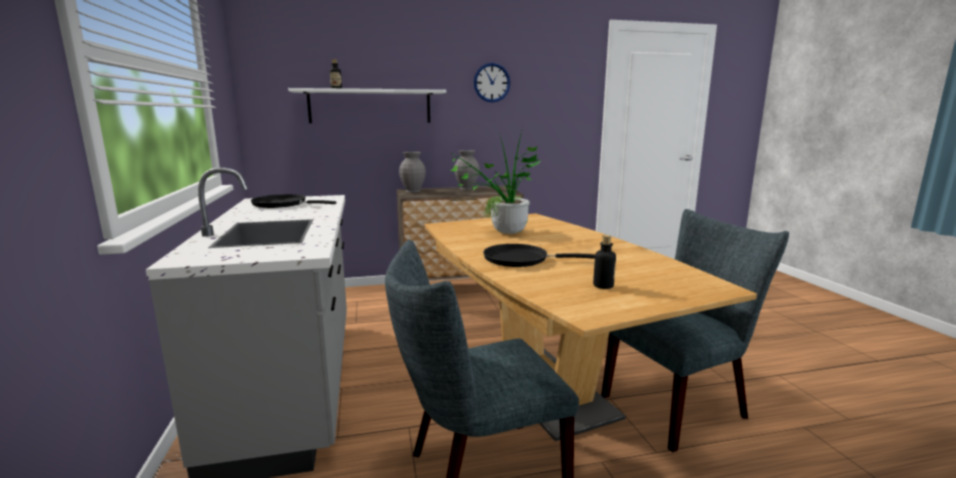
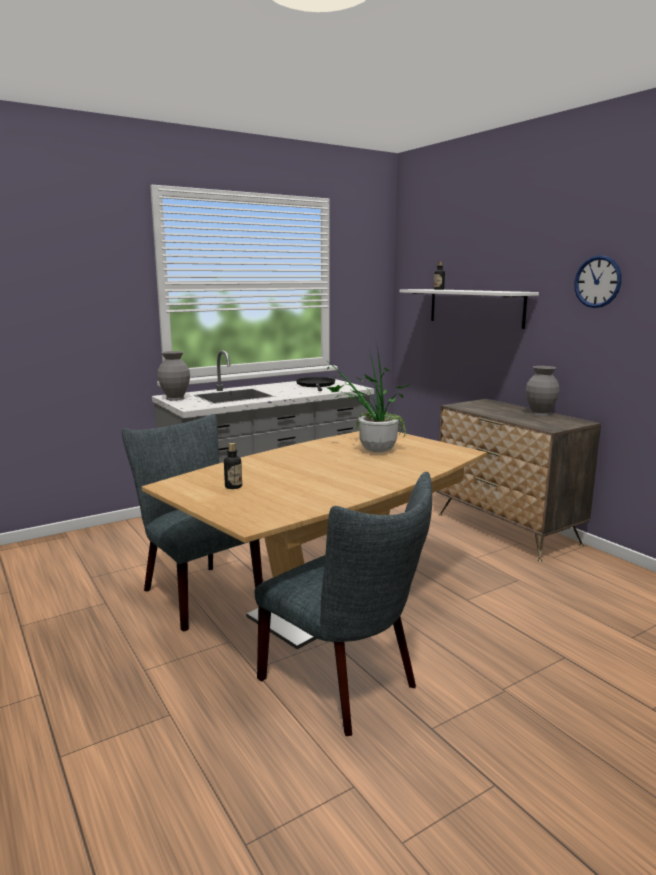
camera: 70 degrees right, 0 degrees up
(413, 191) = (484, 403): grey vase -> grey vase (175, 398)
(520, 259) = (288, 461): black frying pan -> none

